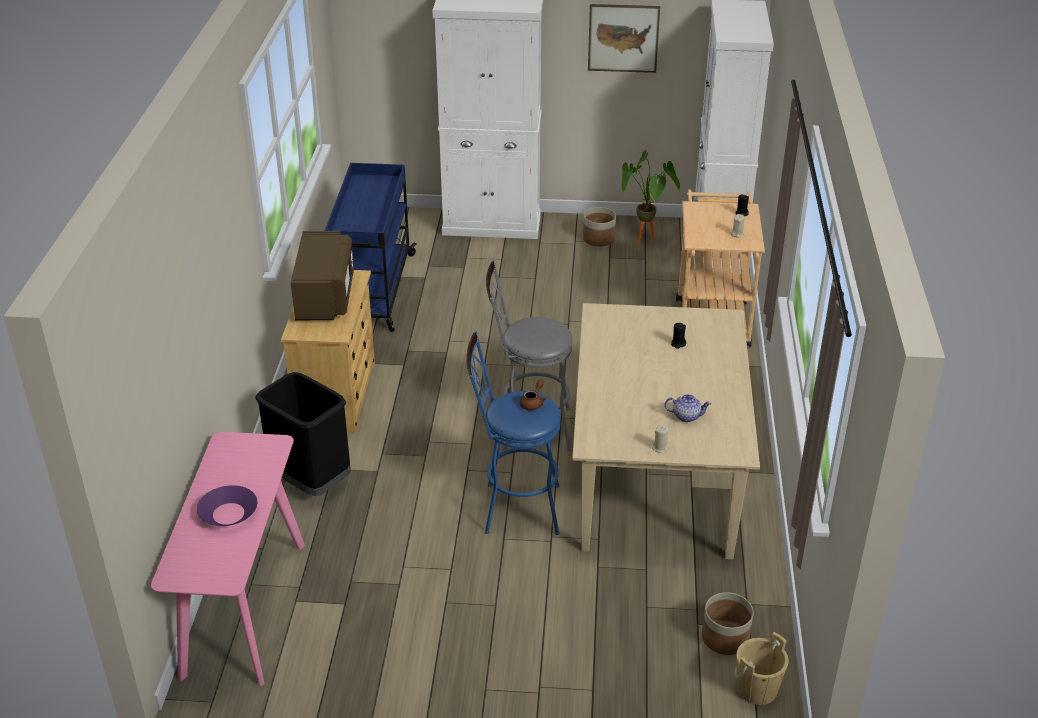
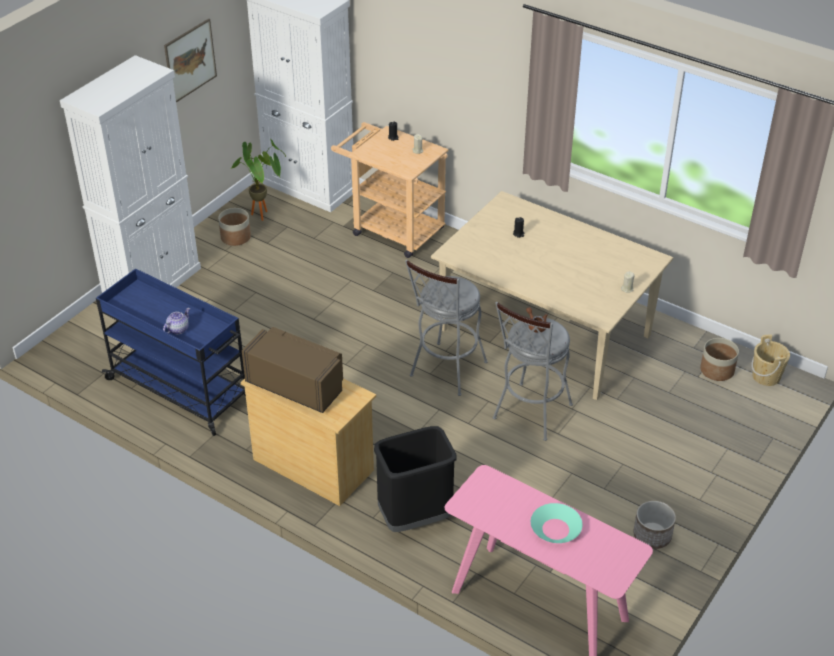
camera: 60 degrees left, 5 degrees up
(228, 513) = (556, 529): purple bowl -> turquoise bowl
(399, 665) = (652, 536): none -> planter
(514, 508) = (529, 415): blue stool -> grey stool
(686, 416) = (602, 264): teapot -> teapot (178, 329)

